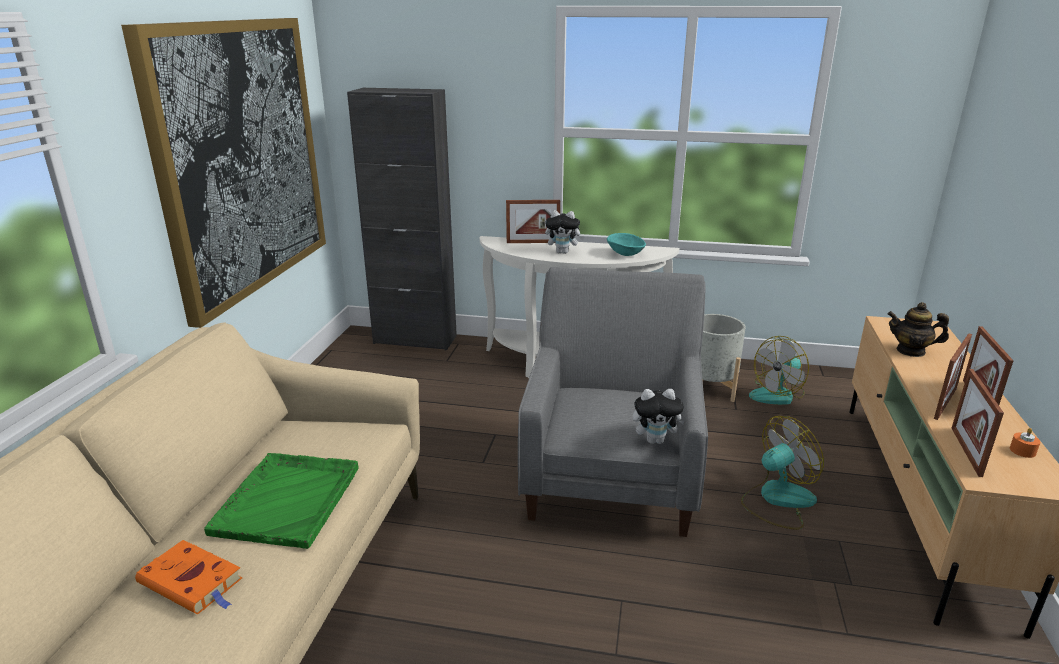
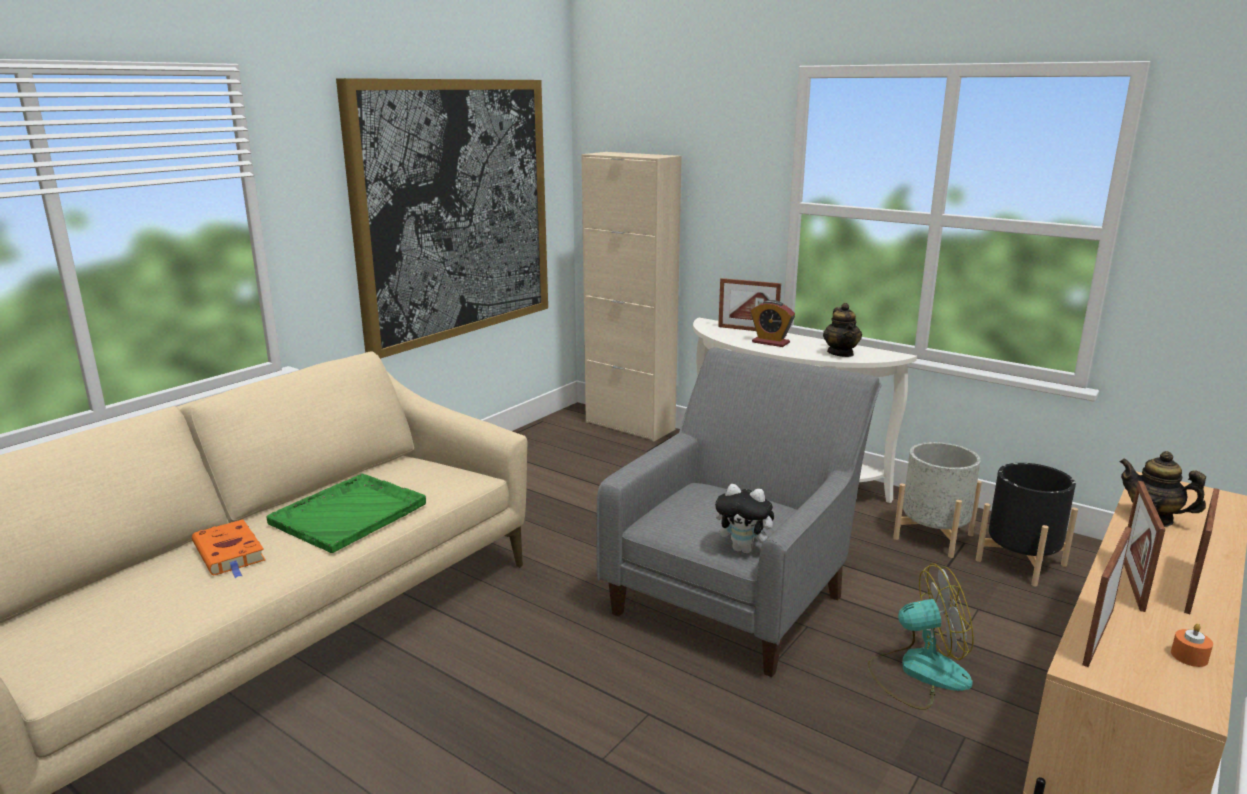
camera: 25 degrees right, 5 degrees down
(415, 339) = (630, 426): black cabinet -> beige cabinet
(563, 252) = (770, 342): plush toy -> alarm clock
(625, 254) = (841, 353): turquoise bowl -> teapot
(777, 394) = (1020, 562): fan -> black planter
(945, 403) = (1132, 582): picture frame -> picture frame turned 135 degrees clockwise

